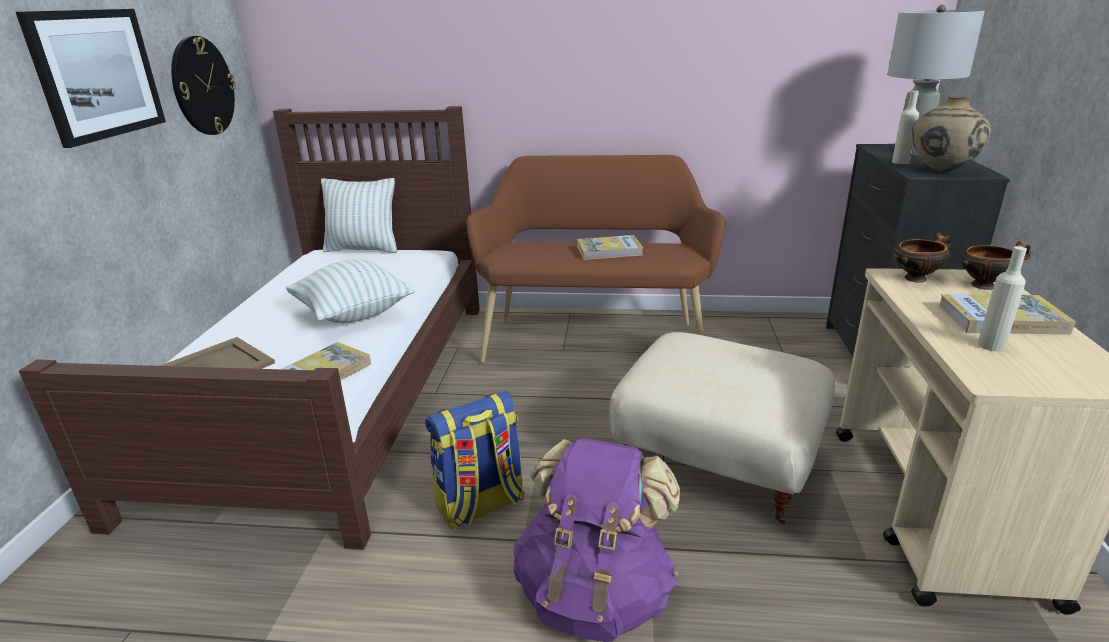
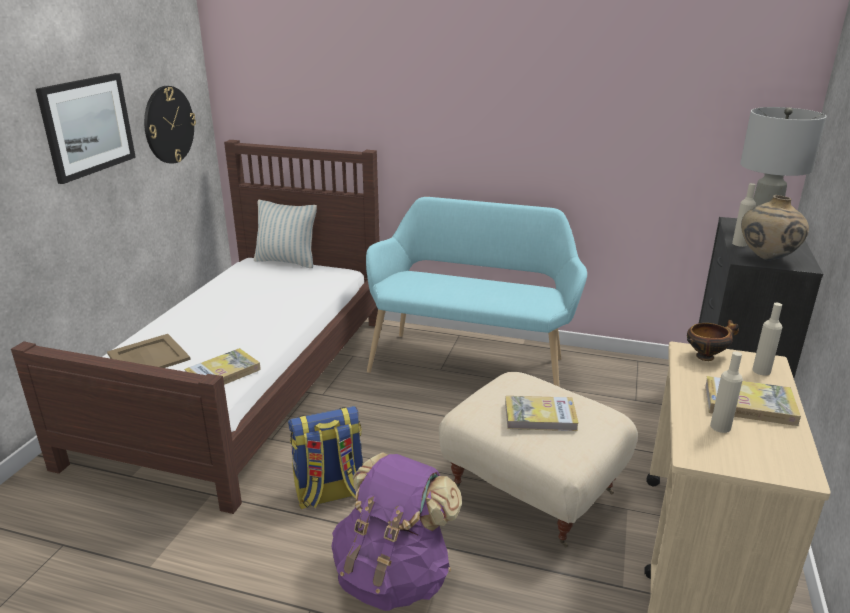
camera: 10 degrees right, 0 degrees up
(354, 314) = (260, 323): pillow -> none
(594, 338) = (471, 362): brown bench -> turquoise bench
(609, 250) = (484, 289): book -> book (540, 416)
(985, 285) = (761, 371): bowl -> beige bottle

